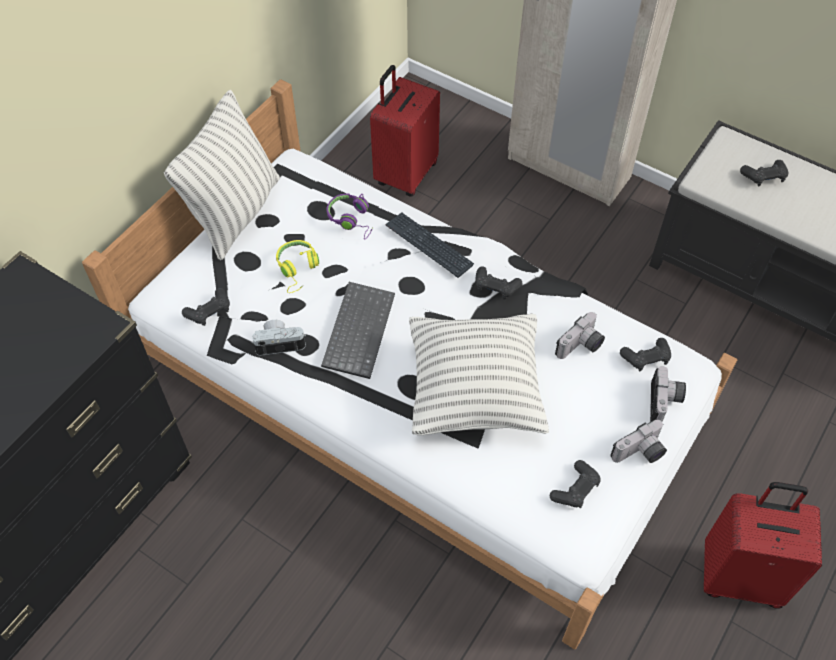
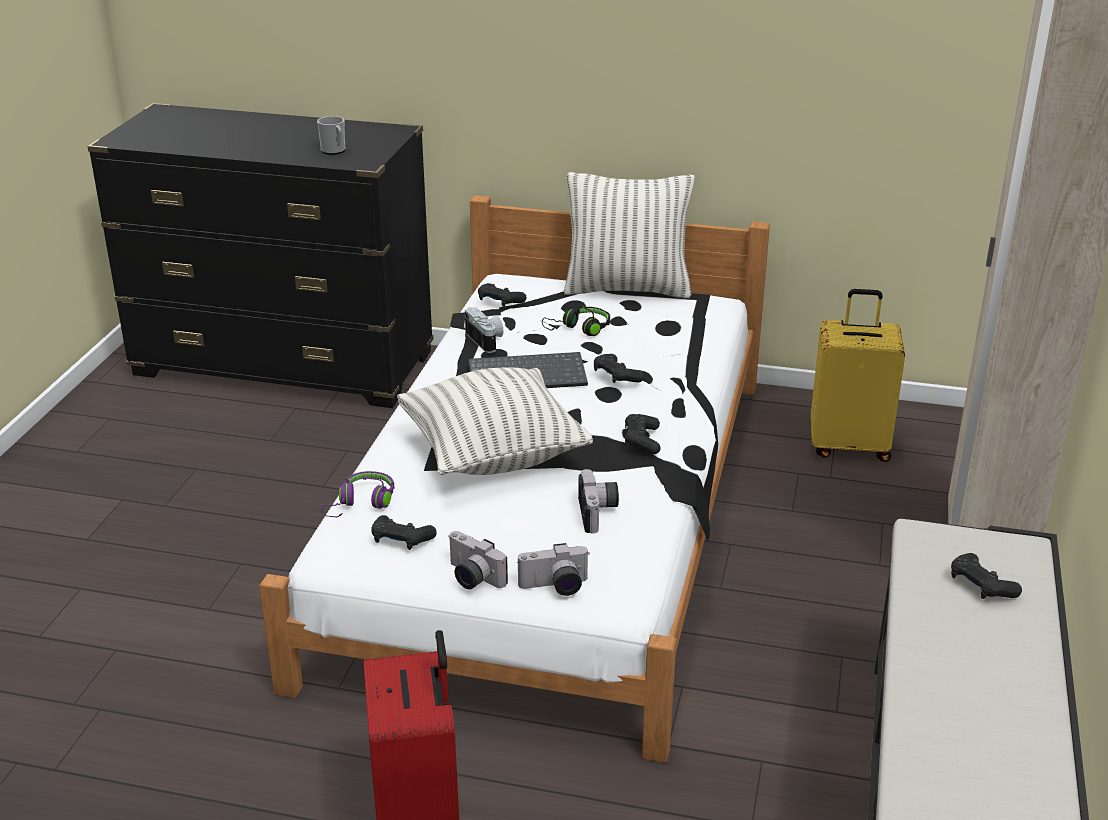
camera: 70 degrees right, 25 degrees down
(45, 347) = (334, 151): none -> mug
(298, 269) = (580, 329): yellow headphones -> black headphones
(352, 220) = (666, 342): purple headphones -> purple headphones (362, 503)
(405, 174) = (849, 445): red suitcase -> yellow suitcase
(428, 245) = (667, 390): keyboard -> none
(581, 347) = (599, 513): camera -> camera turned 120 degrees counterclockwise
(646, 358) = (613, 563): black game controller -> black game controller (616, 376)

